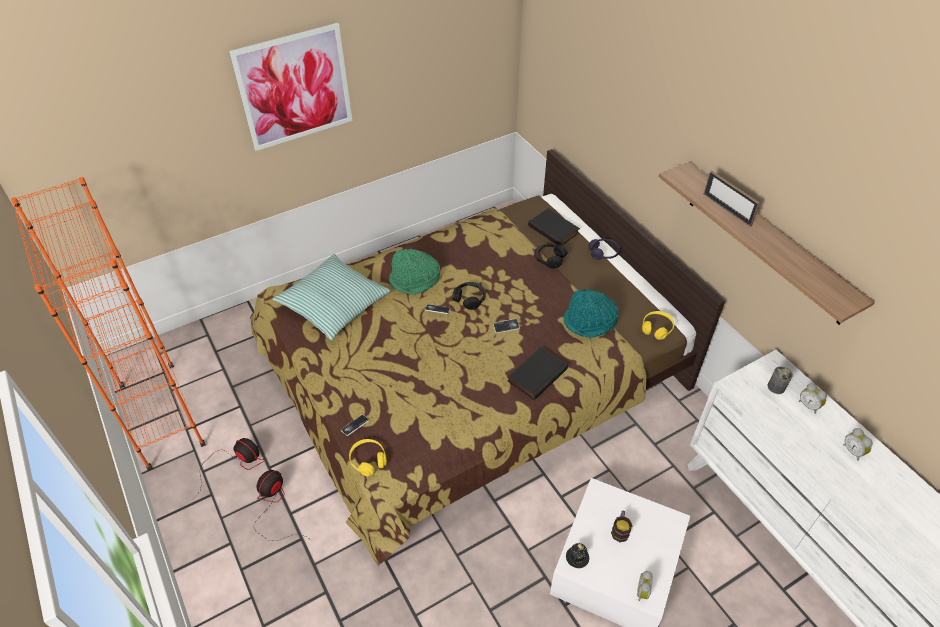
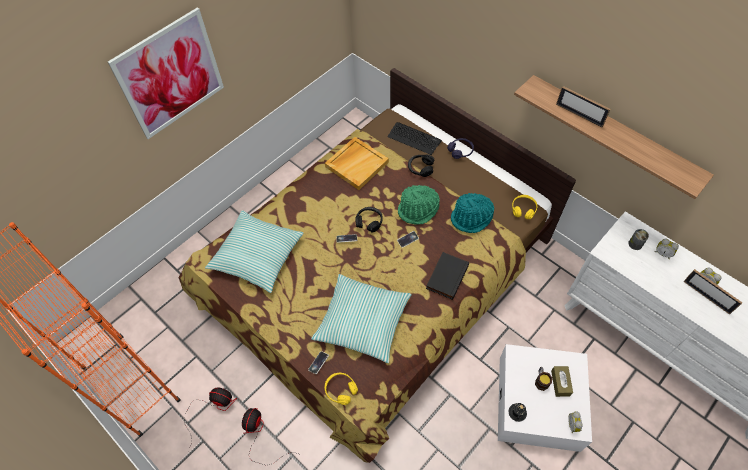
camera: 15 degrees left, 10 degrees up
(415, 280) = (318, 216): green hat -> green hat (418, 210)
(421, 397) = (362, 321): none -> pillow
(479, 240) = (357, 164): none -> beige tray
(554, 229) = (414, 138): black book -> keyboard
(644, 539) = (560, 383): none -> brown tissue box
(851, 467) = (706, 297): none -> picture frame

